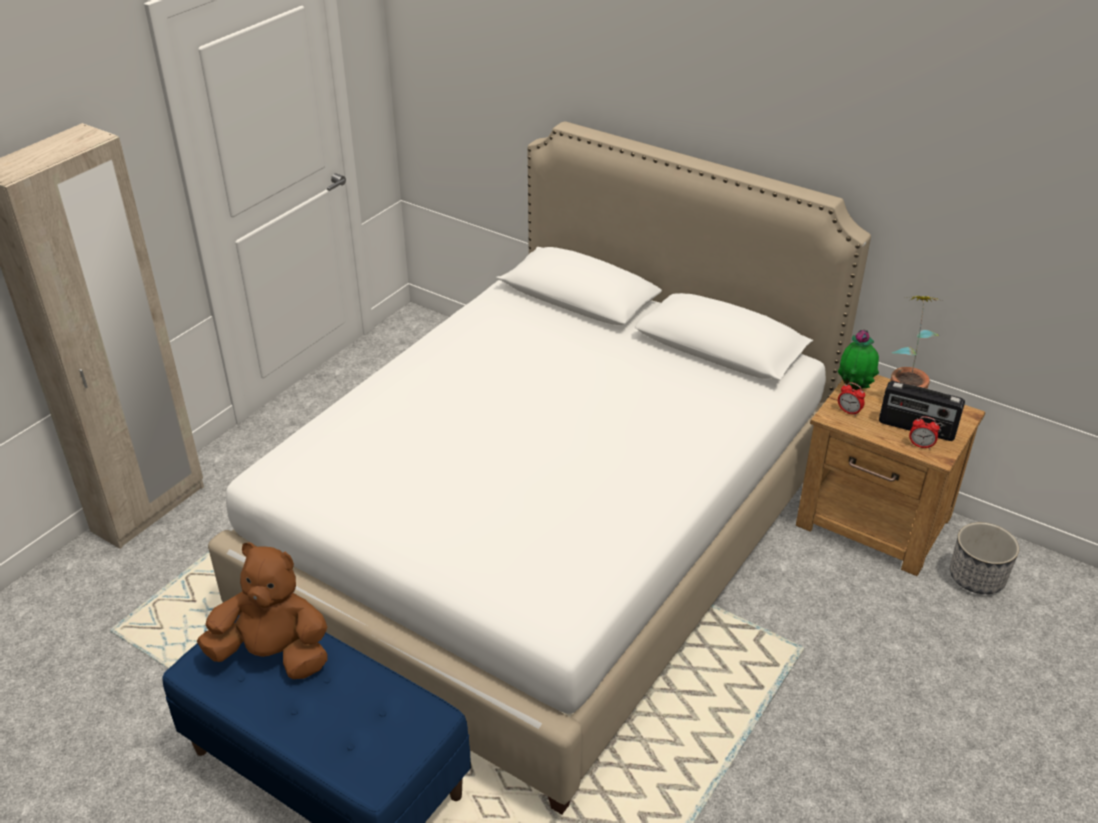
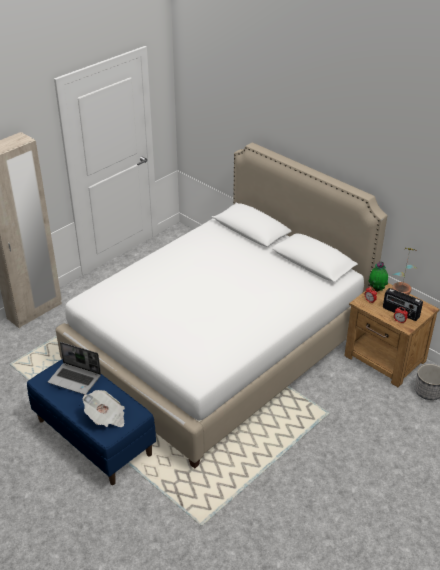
camera: 10 degrees right, 0 degrees up
(274, 654) = (75, 379): brown plush toy -> laptop
(361, 737) = (106, 417): none -> newspaper

